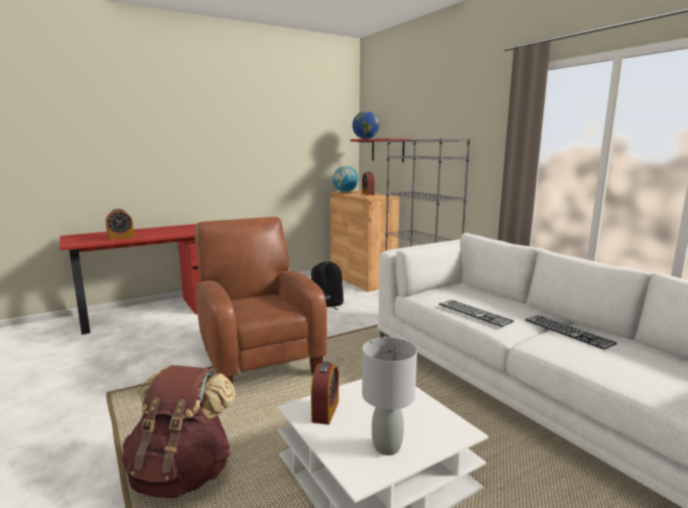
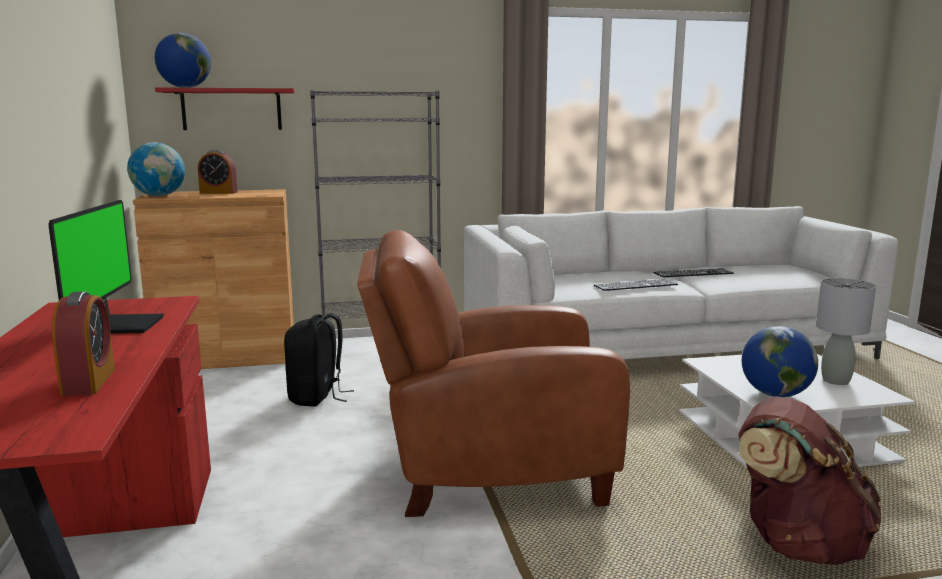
camera: 70 degrees left, 0 degrees up
(187, 230) = (122, 325): none -> monitor
(325, 411) = (775, 394): alarm clock -> globe

